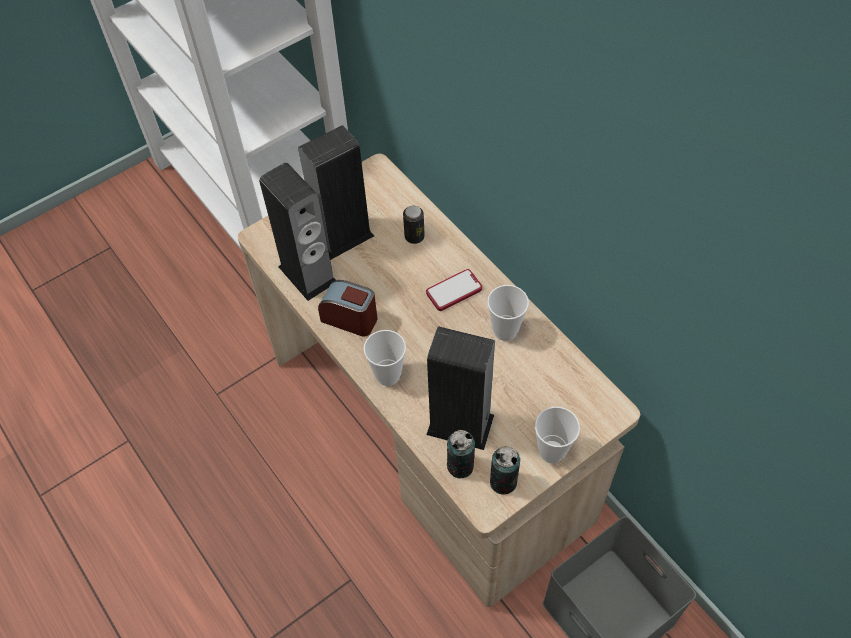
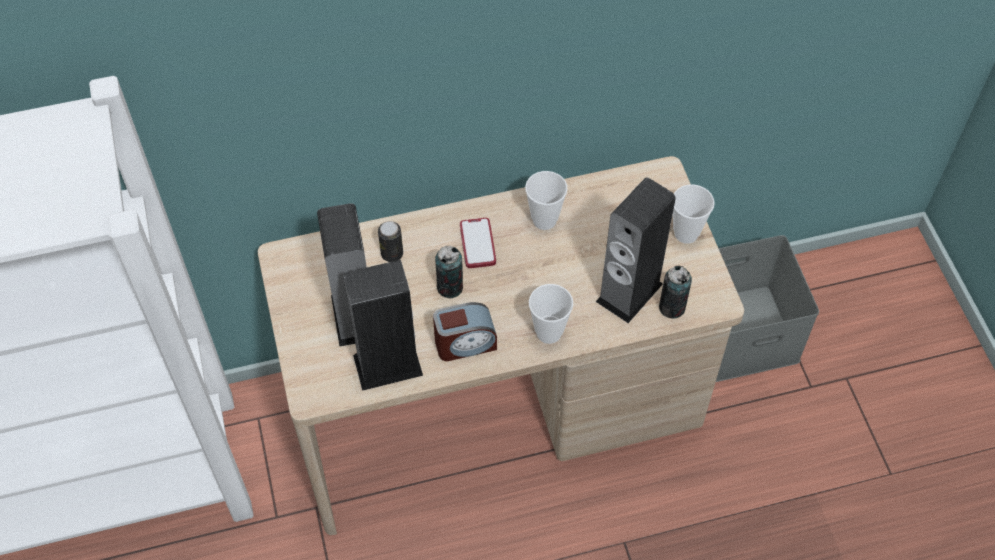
camera: 70 degrees left, 0 degrees up
(350, 318) = (465, 343): alarm clock -> alarm clock turned 150 degrees counterclockwise
(503, 482) = (701, 280): can -> can (450, 287)

